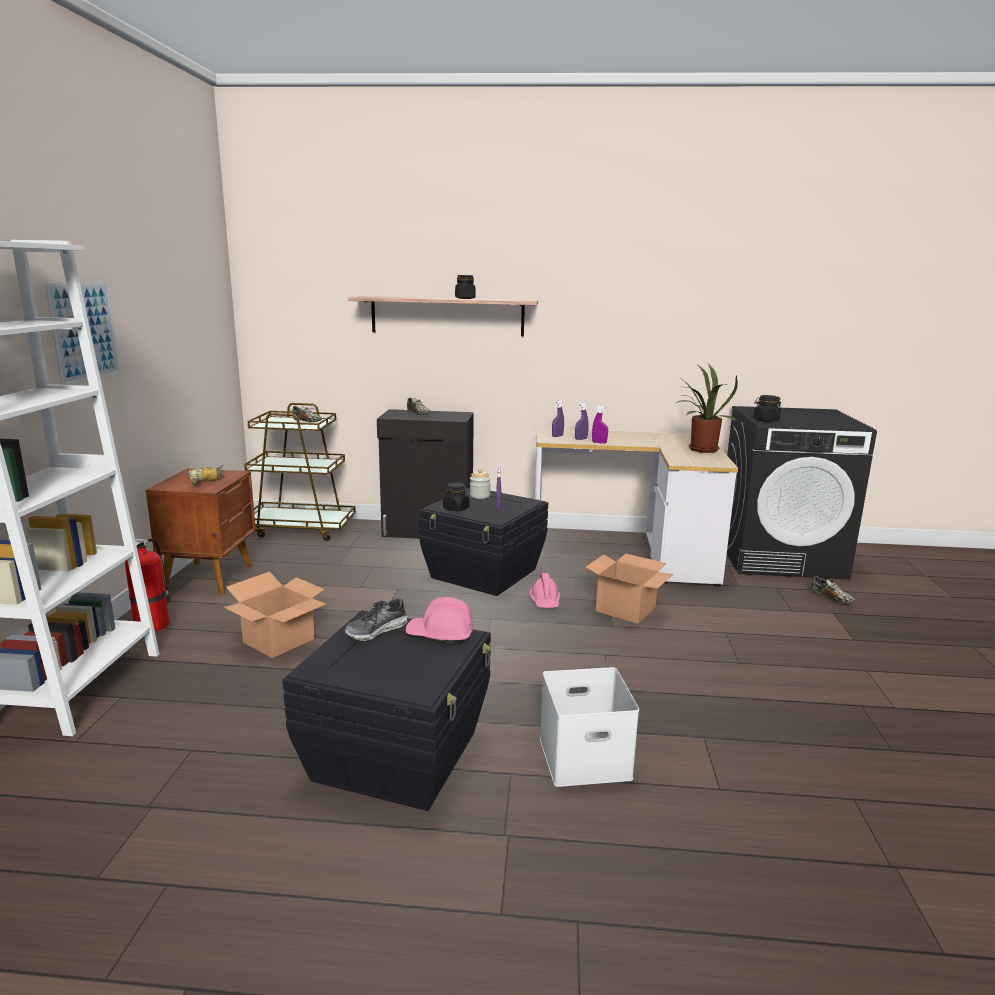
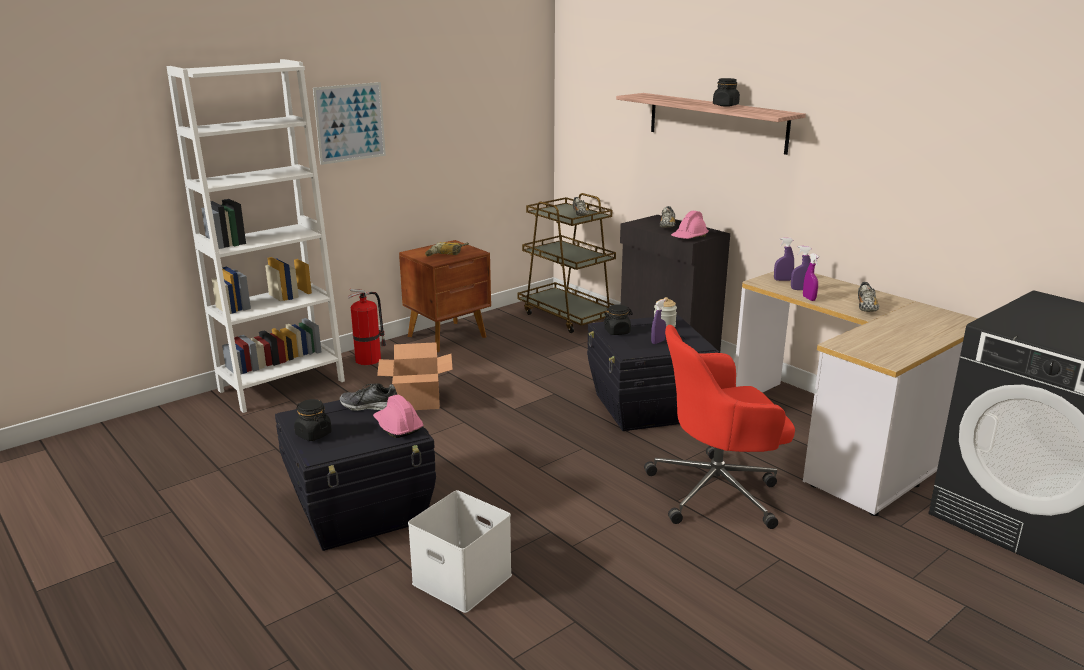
camera: 45 degrees right, 5 degrees up
(545, 602) = (655, 453): pink hard hat -> pink hard hat (689, 237)
(624, 609) = (717, 491): cardboard box -> red office chair
(700, 449) = (913, 337): potted plant -> none
(765, 420) = (1006, 320): black jar -> black jar (313, 434)
(831, 598) = (1002, 592): shoe -> shoe (866, 308)

